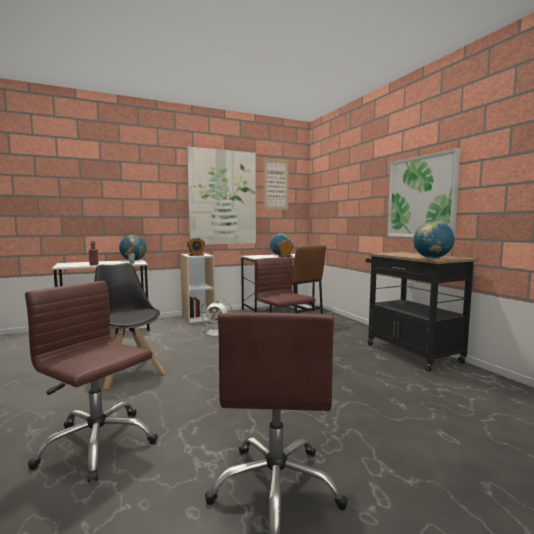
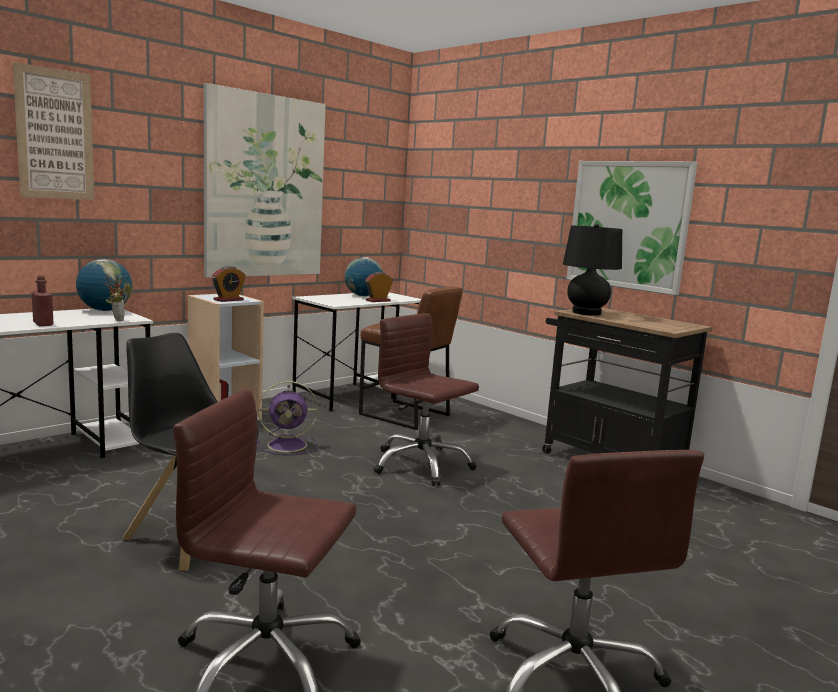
camera: 20 degrees left, 5 degrees up
(218, 333) = (289, 445): white fan -> purple fan
(275, 184) = (355, 165): picture -> picture (55, 134)
(389, 253) = (586, 313): none -> black table lamp
(432, 258) = (660, 327): globe -> none

